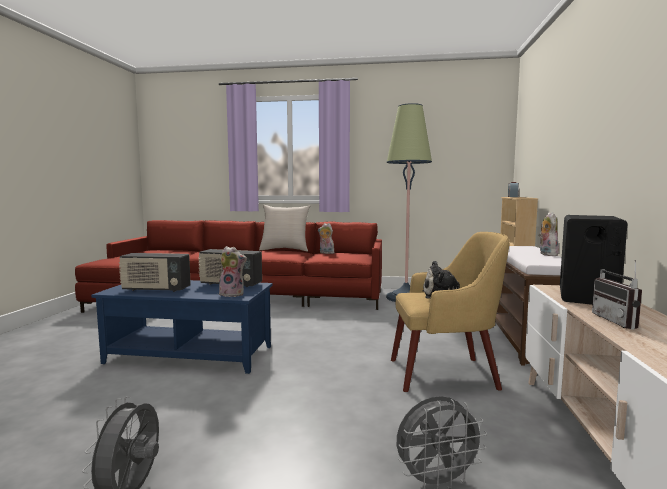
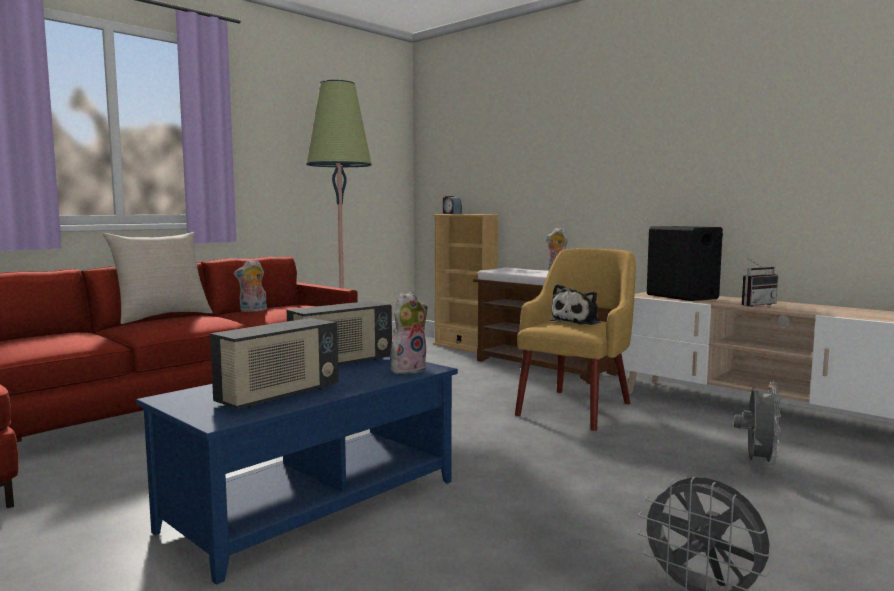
camera: 55 degrees left, 0 degrees up
(620, 322) = (755, 304): radio -> radio turned 60 degrees counterclockwise

